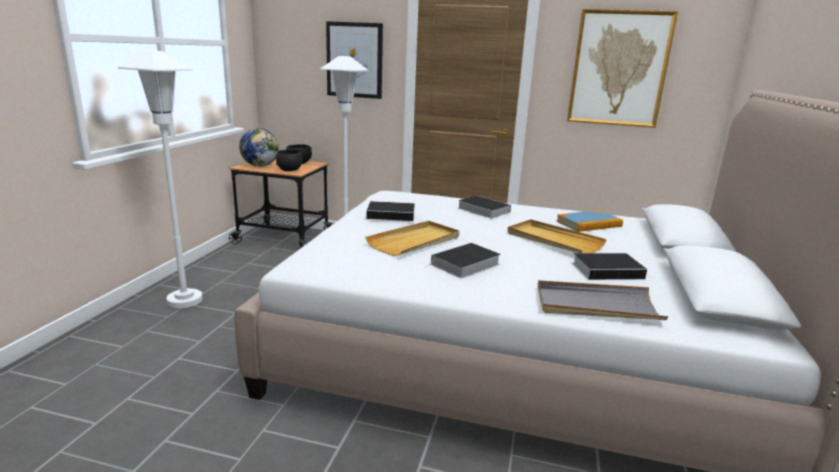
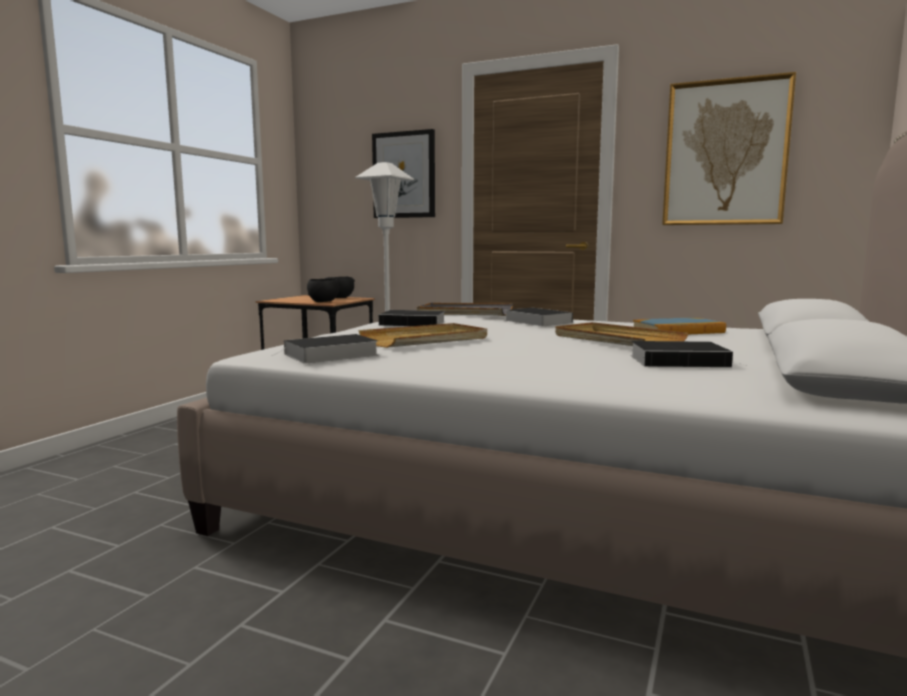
camera: 10 degrees right, 10 degrees down
(184, 300) = (174, 440): white floor lamp -> none
(260, 165) = (293, 299): globe -> none
(464, 265) = (475, 354): book -> book (329, 355)
(596, 305) = (639, 383): grey tray -> grey tray (464, 313)

